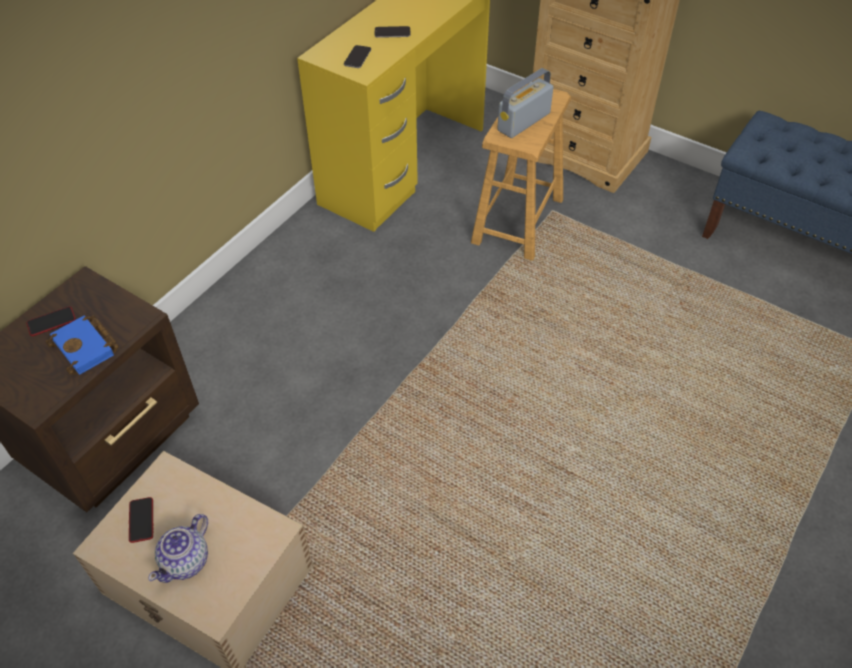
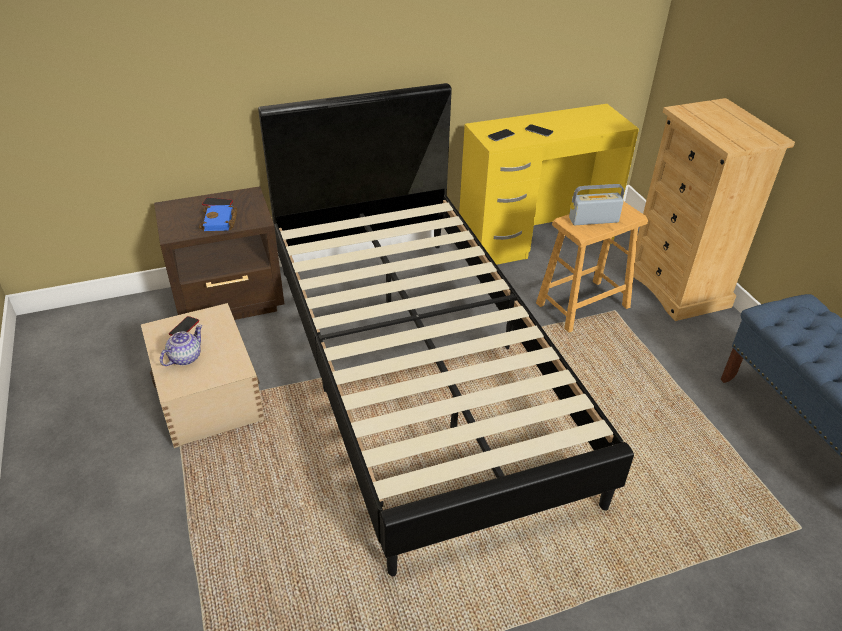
camera: 35 degrees right, 10 degrees down
(186, 561) = (184, 358): teapot -> teapot turned 150 degrees clockwise
(425, 394) = (419, 370): none -> black bed

